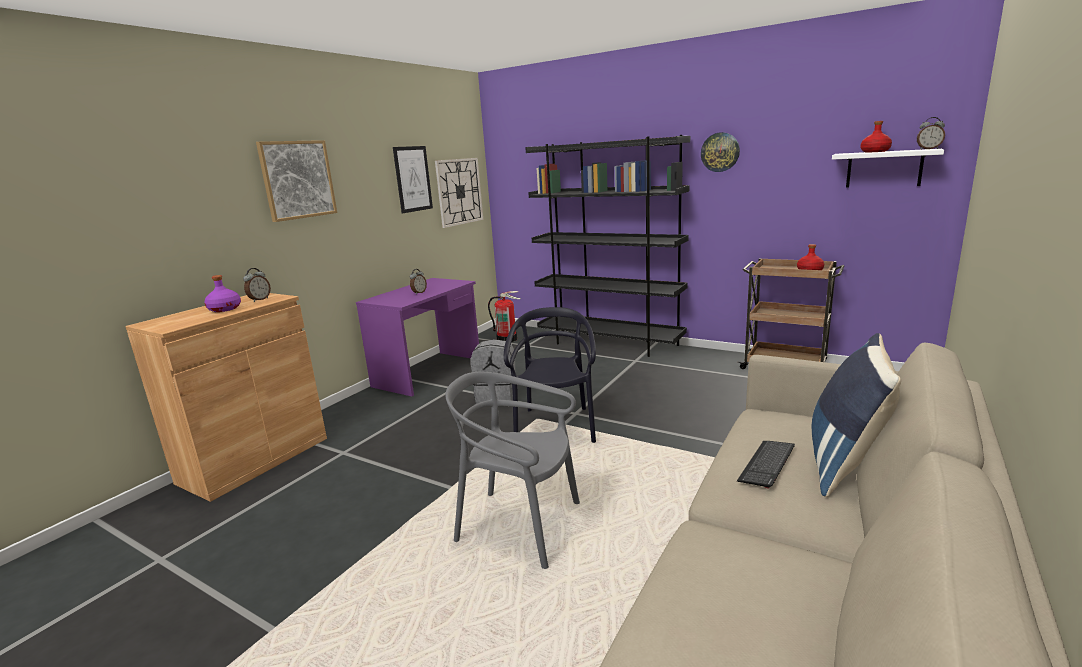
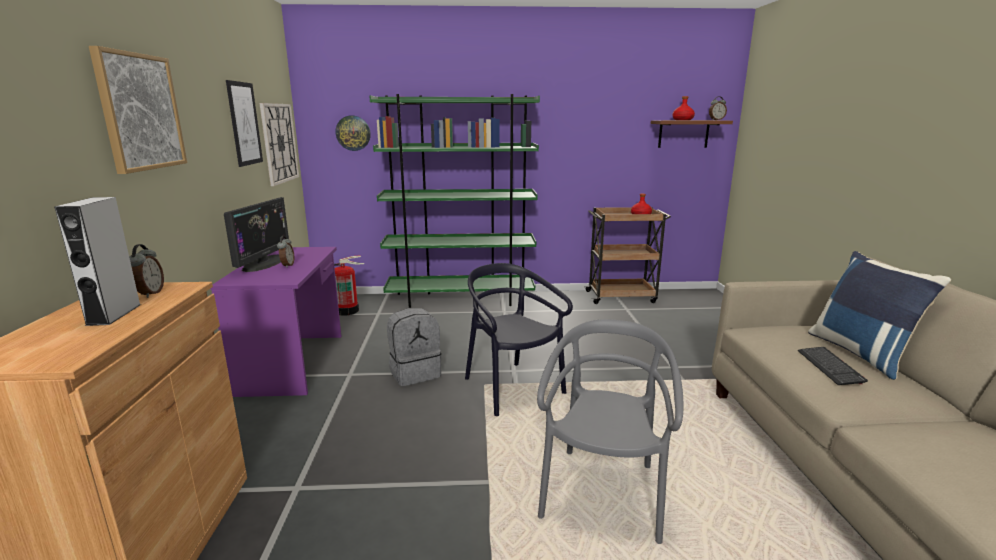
camera: 35 degrees left, 0 degrees up
(225, 309) = (114, 314): purple bottle -> grey speaker
(408, 289) = (263, 263): none -> monitor
(519, 525) = (603, 493): grey chair -> grey chair turned 120 degrees clockwise
(609, 343) = (461, 299): black bookcase -> green bookcase
(720, 152) = (560, 114): wall clock -> wall clock (353, 133)
(884, 169) = (683, 134): white shelf -> brown shelf

